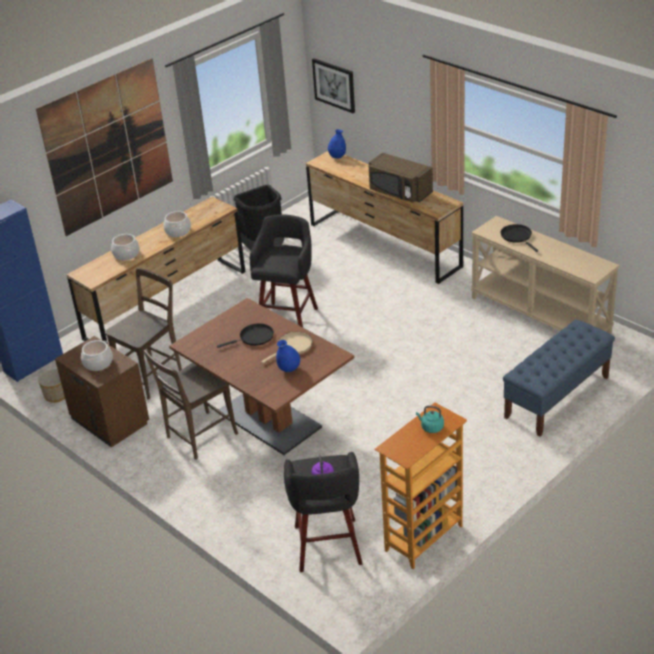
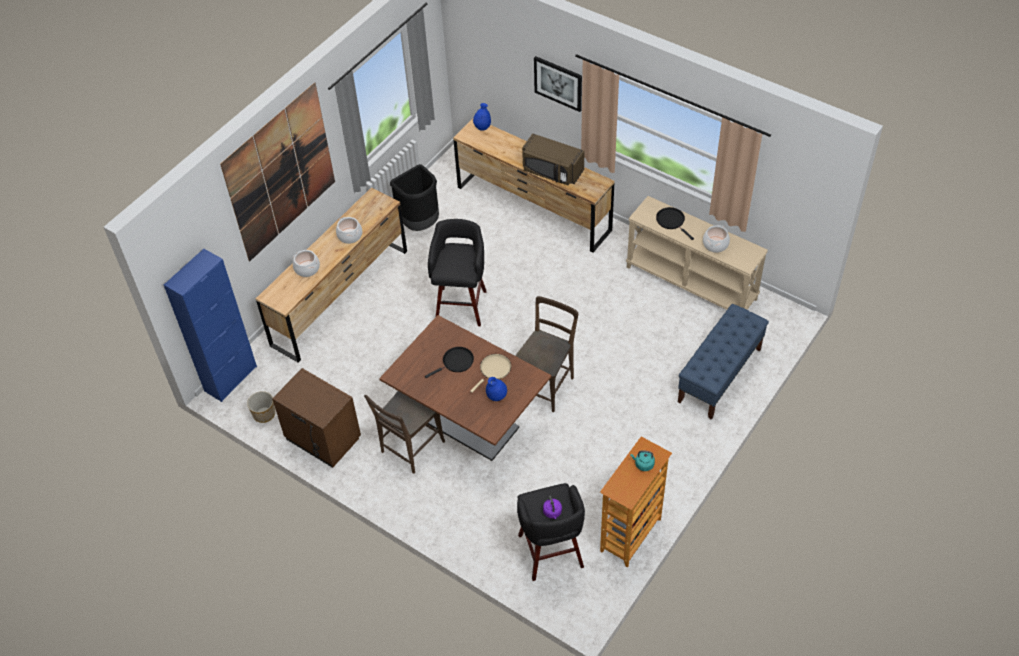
camera: 10 degrees left, 15 degrees up
(98, 363) = (315, 400): cooking pot -> cooking pot (715, 244)
(152, 376) = (349, 383): brown chair -> brown chair (546, 384)
(334, 85) = (475, 59): picture -> picture (558, 83)

